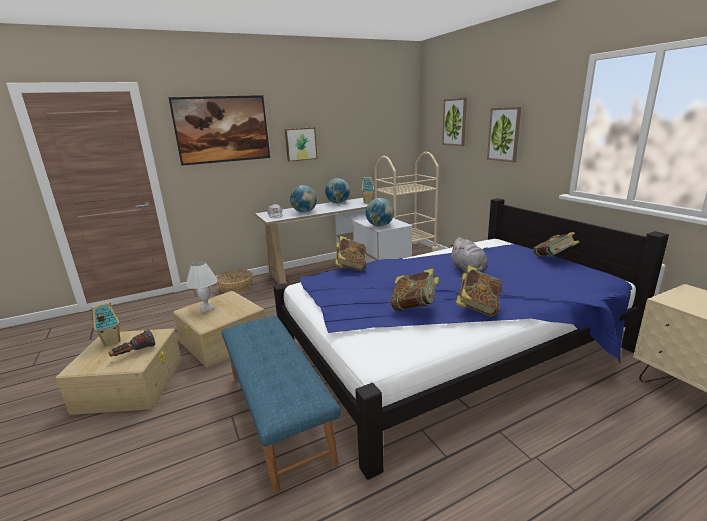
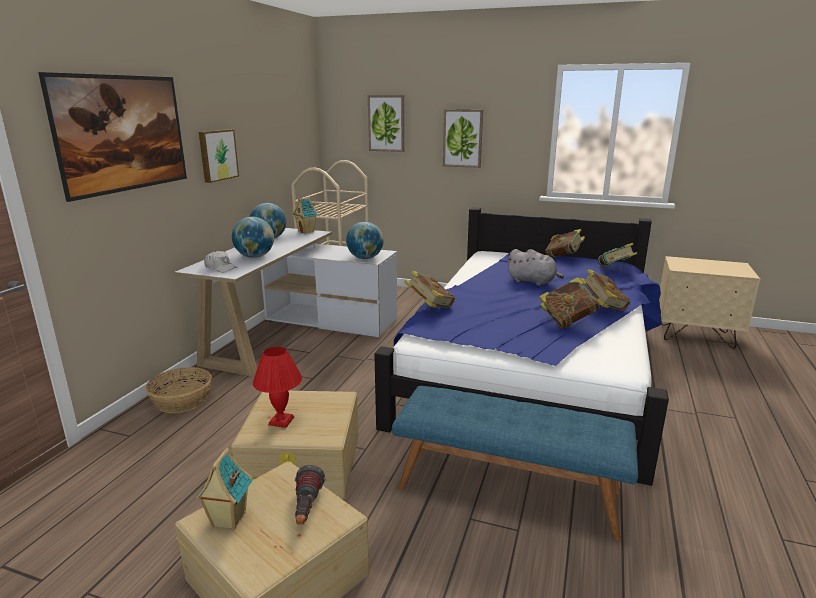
camera: 45 degrees left, 0 degrees up
(206, 308) = (280, 421): white table lamp -> red table lamp
(582, 282) = (615, 270): none -> book

